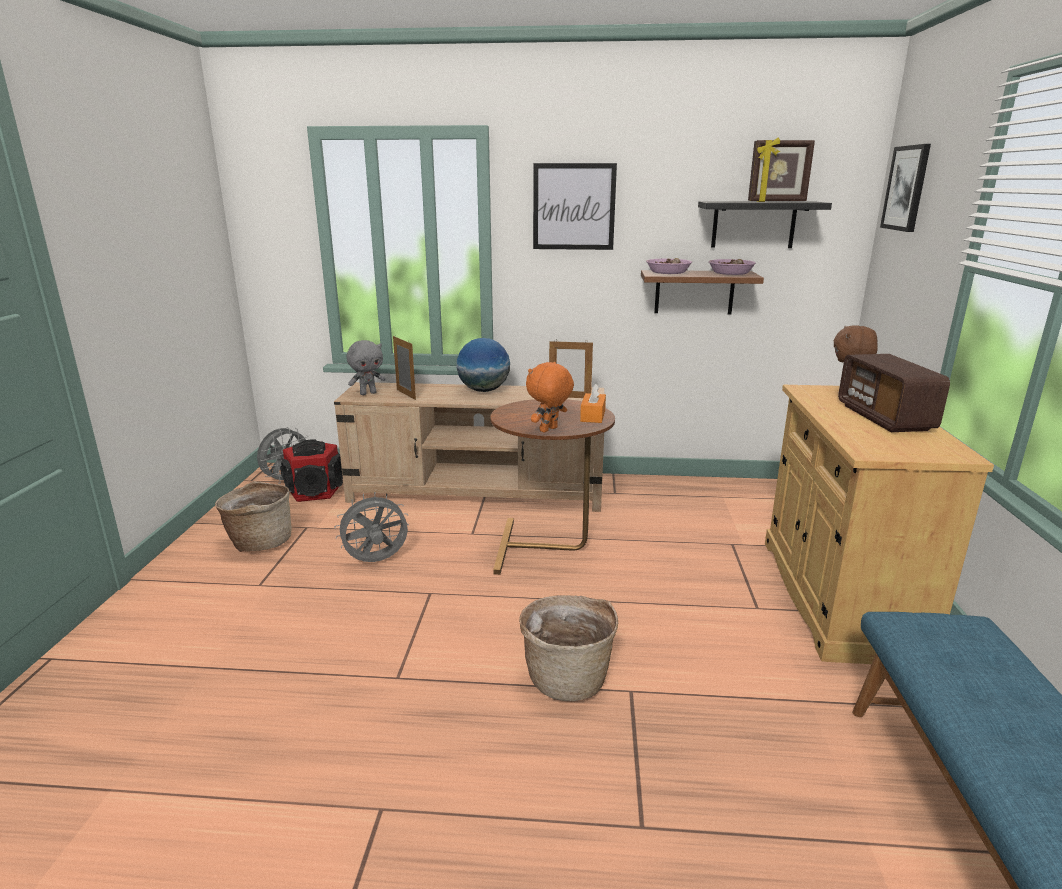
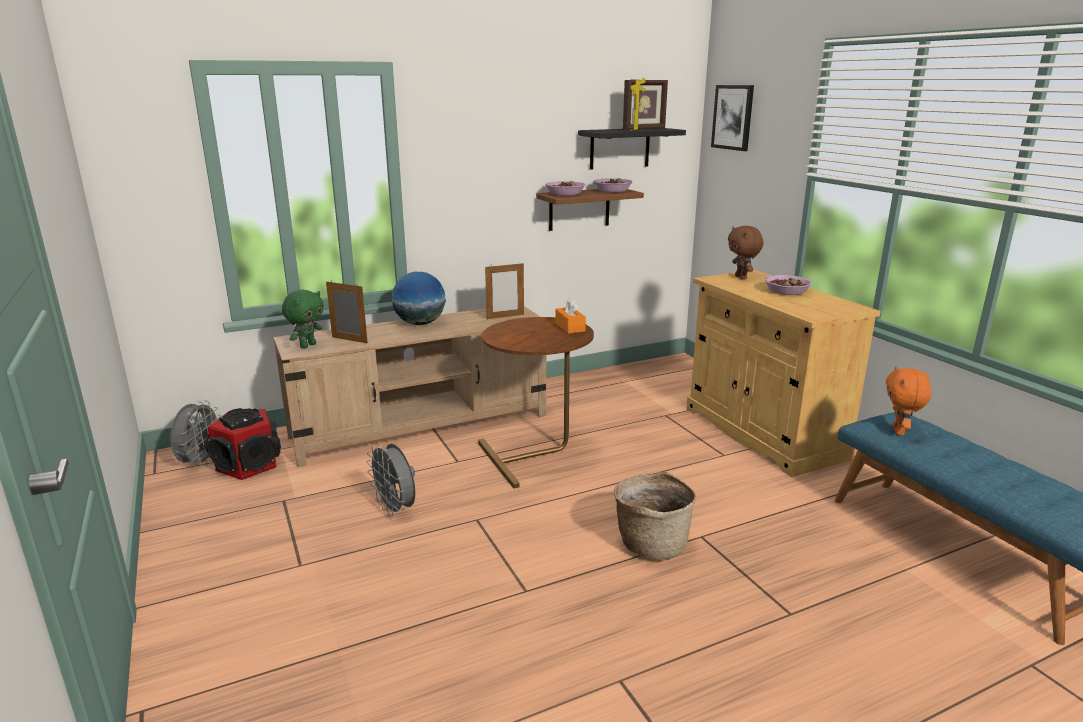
camera: 30 degrees left, 0 degrees up
(260, 542) = (248, 528): basket -> none
(368, 393) = (307, 345): grey plush toy -> green plush toy
(376, 561) = (396, 509): grey fan -> grey fan turned 75 degrees counterclockwise
(549, 430) = (554, 345): orange plush toy -> orange plush toy (899, 432)
(574, 207) = (476, 139): picture -> none
(884, 417) = (787, 291): radio -> bowl

